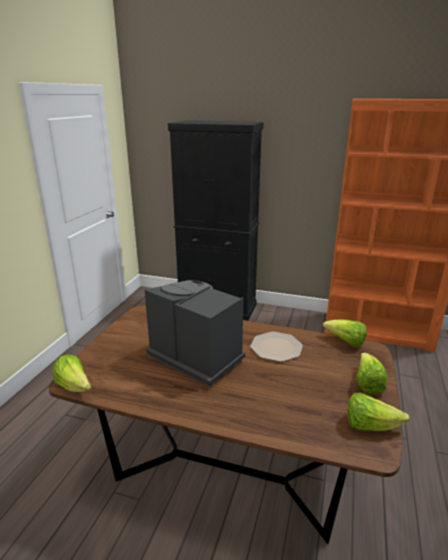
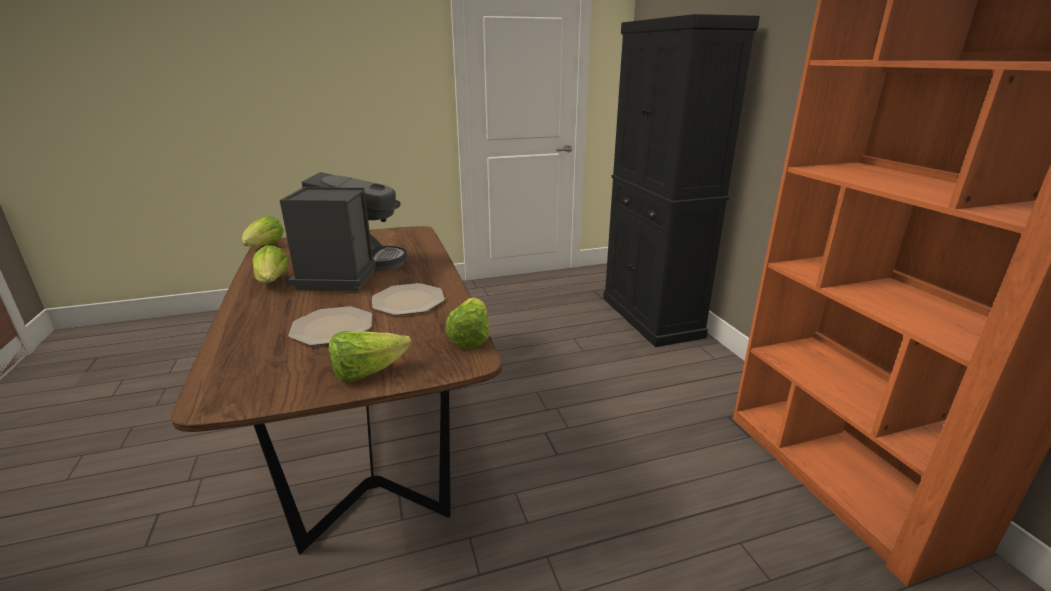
camera: 55 degrees right, 0 degrees up
(295, 383) = (333, 327): none -> plate
(370, 426) = (265, 390): lettuce -> lettuce (273, 282)

